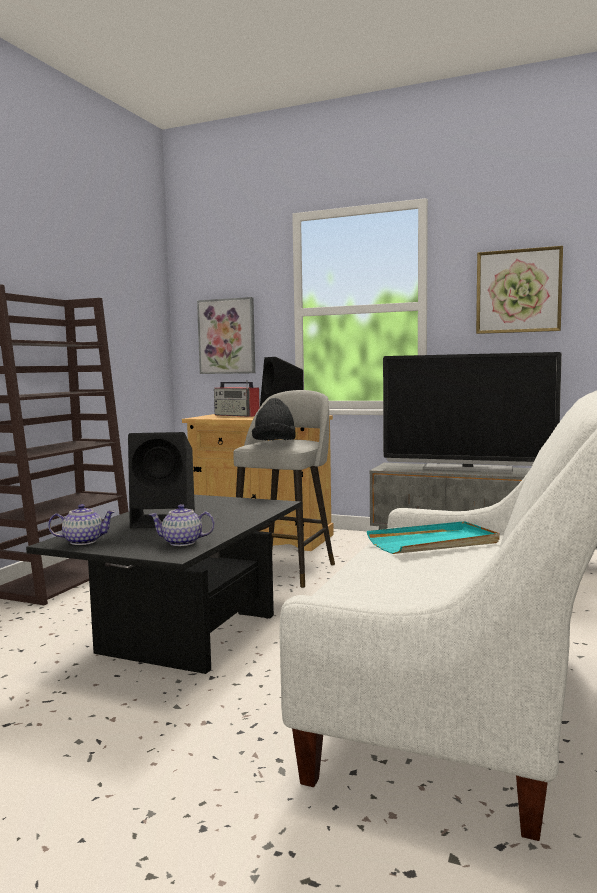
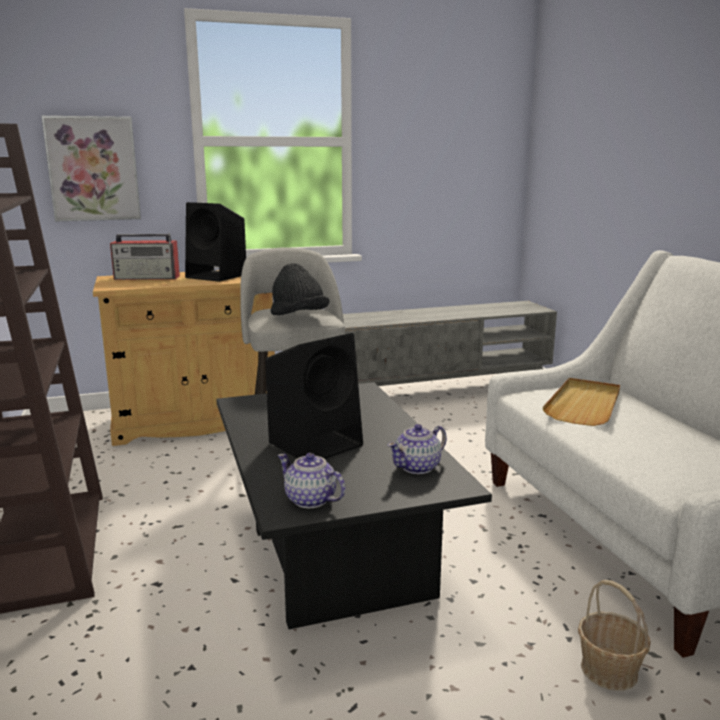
camera: 40 degrees left, 10 degrees up
(83, 541) = (310, 500): teapot -> teapot turned 90 degrees counterclockwise
(225, 761) = (609, 670): none -> basket
(434, 542) = (584, 405): turquoise tray -> beige tray
(467, 469) = (416, 314): television -> none
(518, 291) = (438, 132): picture -> none

